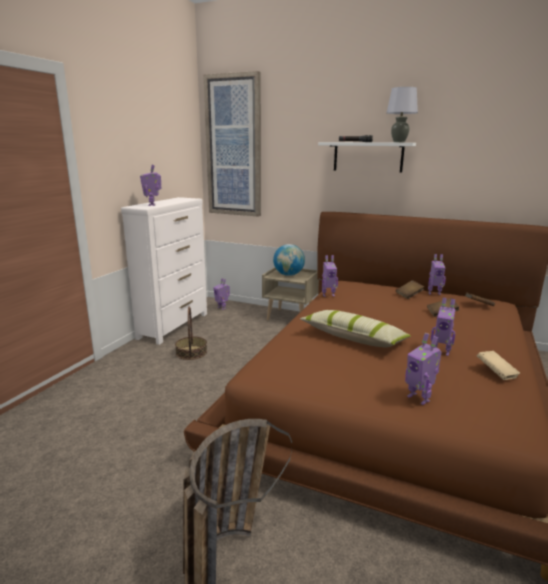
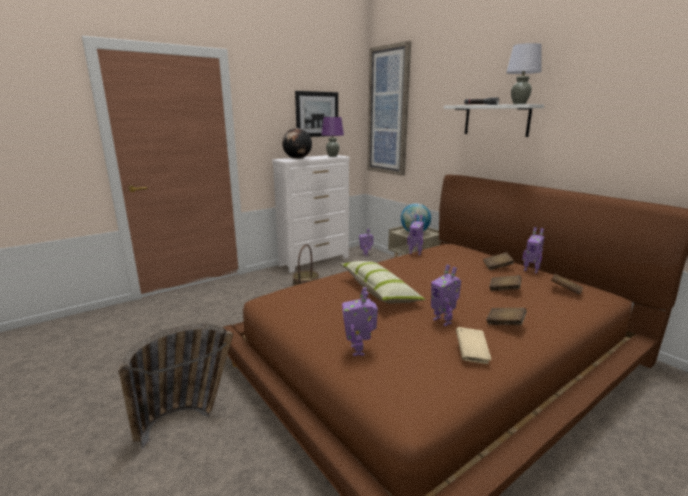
camera: 30 degrees right, 0 degrees up
(152, 205) = (297, 158): toy robot -> globe
(159, 150) = (317, 114): none -> picture
(183, 199) = (332, 156): none -> purple table lamp
(482, 342) = (505, 324): none -> brown book

